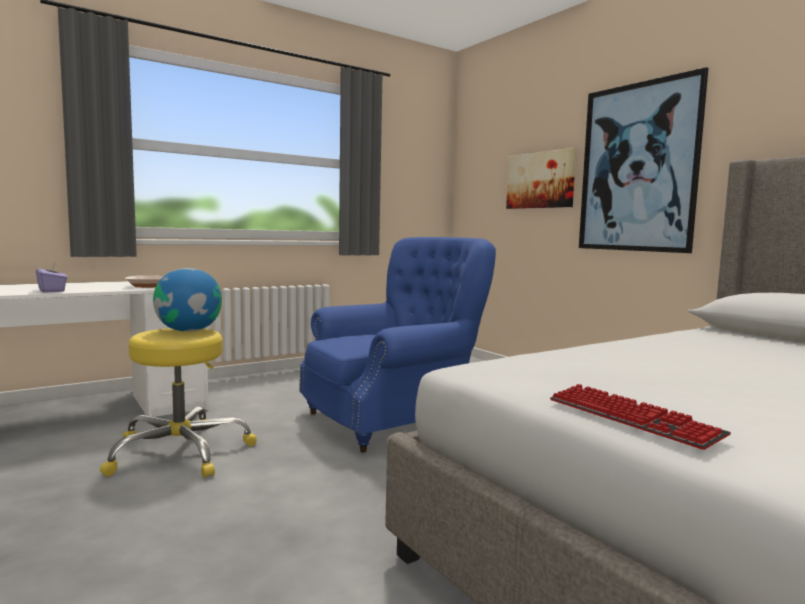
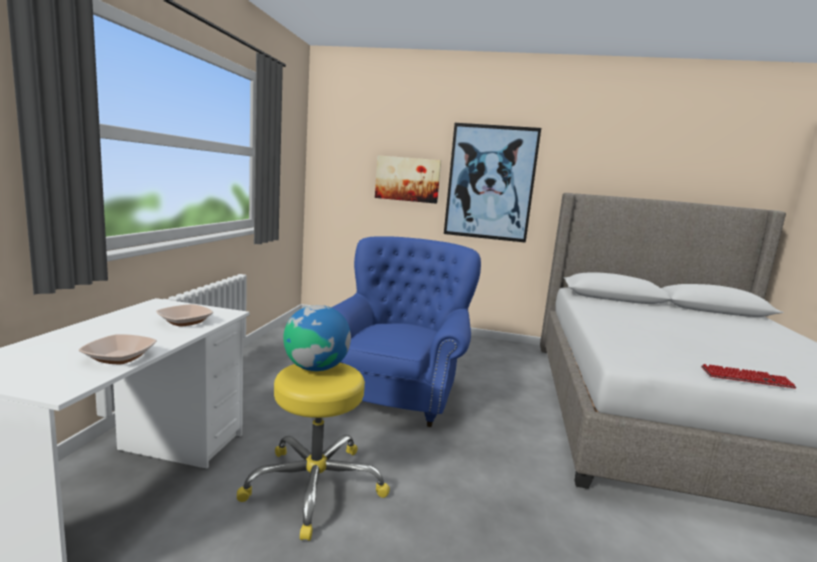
camera: 45 degrees left, 5 degrees up
(52, 291) = (119, 357): purple tissue box -> bowl

